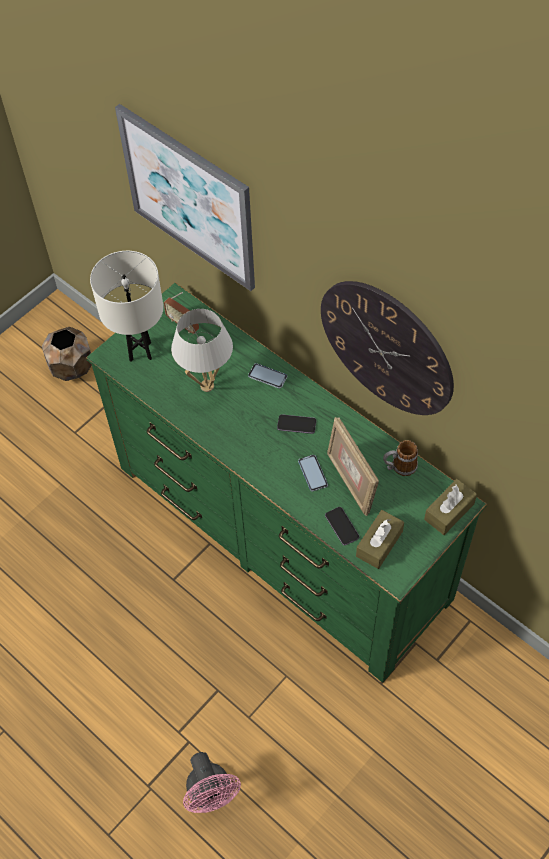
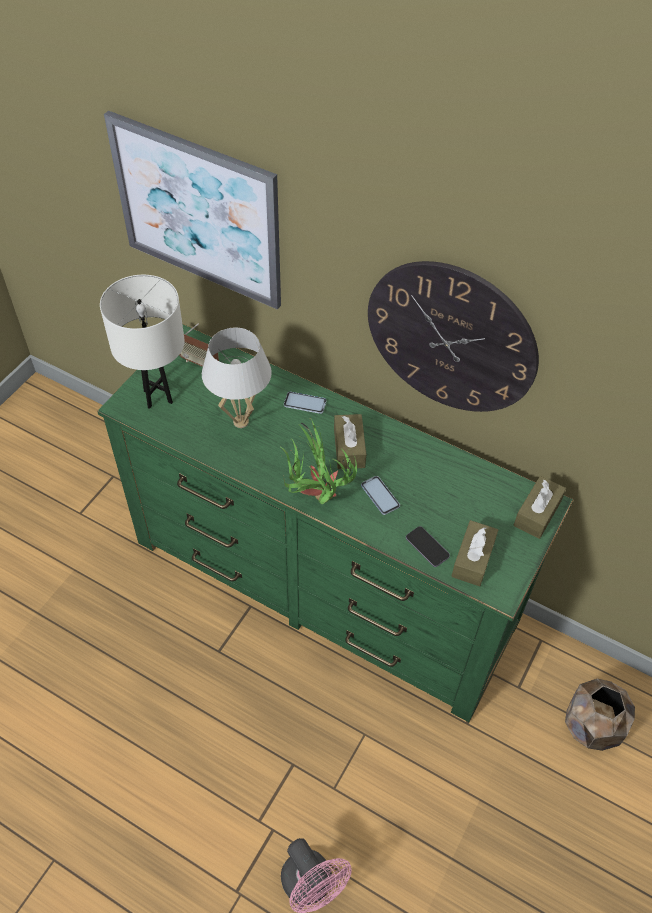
camera: 15 degrees left, 5 degrees down
(72, 368) = (65, 448): brown planter -> brown planter (592, 727)
(255, 466) = (314, 497): none -> potted plant
(296, 425) = (349, 448): phone -> brown tissue box
(350, 482) = (423, 499): picture frame -> none
(399, 467) = (471, 475): mug -> none

